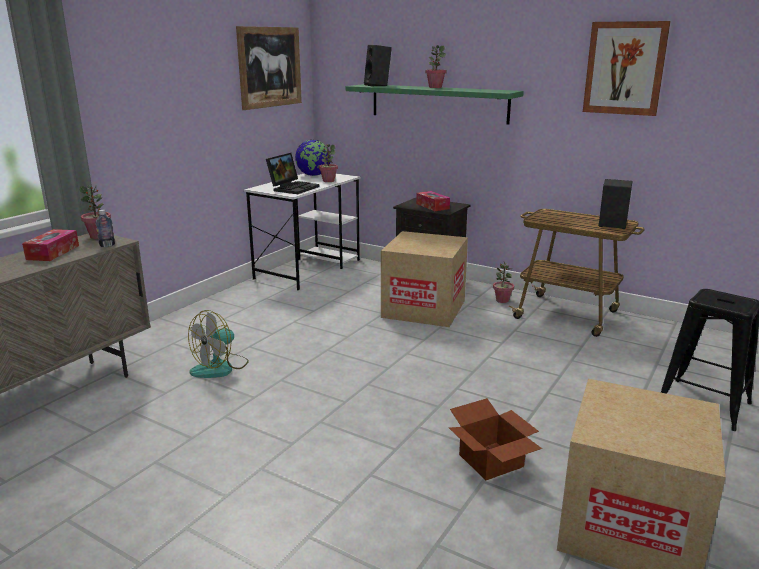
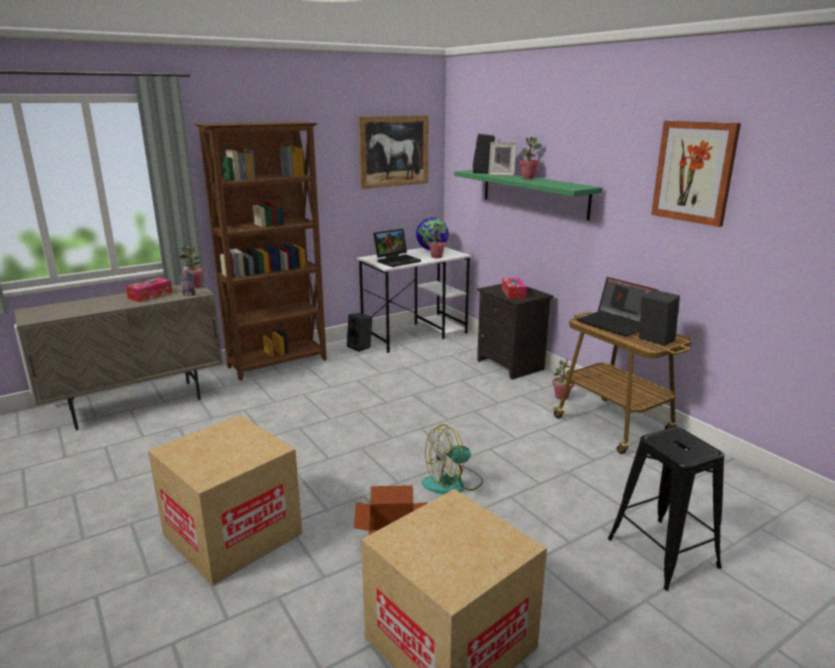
camera: 25 degrees right, 0 degrees up
(186, 322) = (278, 363): none -> brown bookcase
(220, 367) = (266, 407): fan -> fan (453, 483)
(263, 289) = (360, 347): none -> black speaker
(402, 86) = (502, 174): none -> picture frame
(423, 309) = (477, 390): cardboard box -> cardboard box (232, 534)
(565, 217) = (615, 324): none -> laptop

